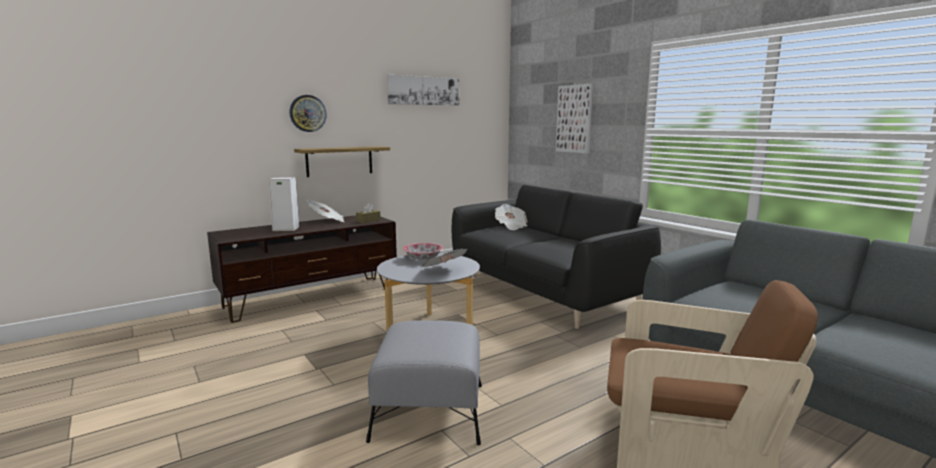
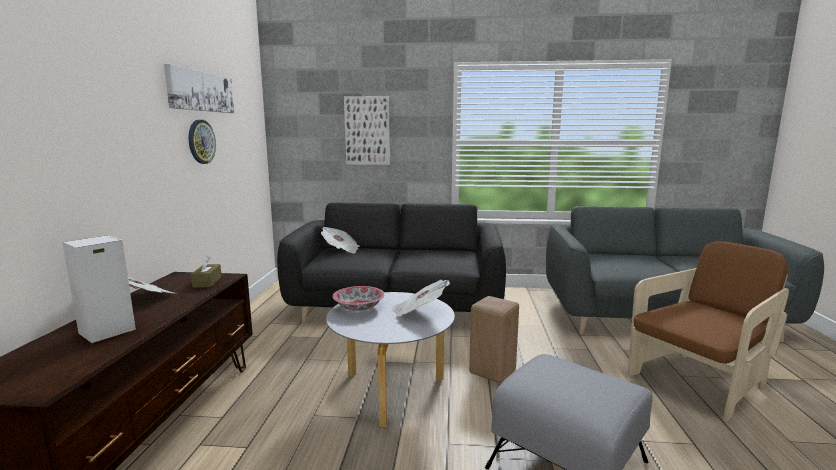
camera: 50 degrees left, 0 degrees up
(307, 113) = (71, 119): wall clock -> wall clock (201, 141)
(339, 161) = (123, 199): shelf -> none
(514, 351) = (492, 370): none -> beige stool

